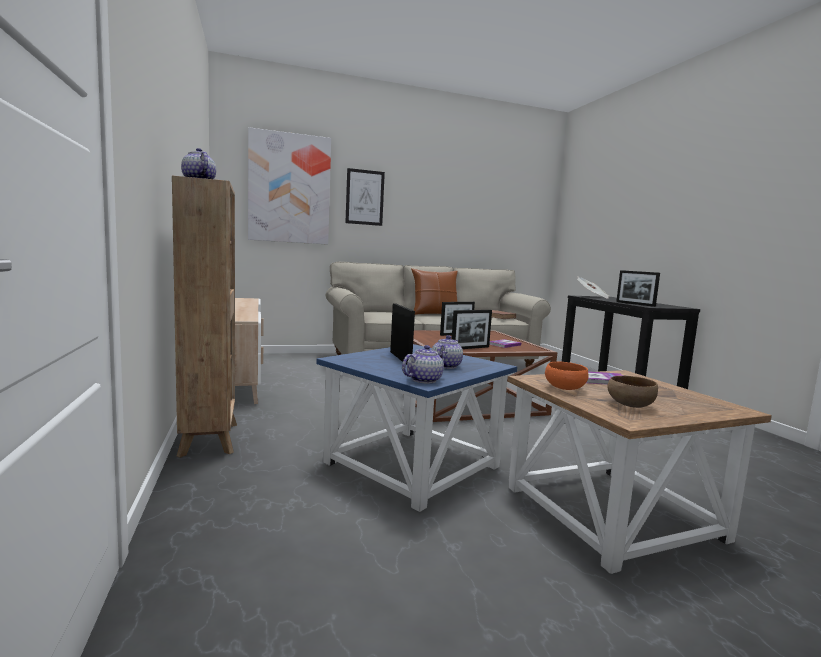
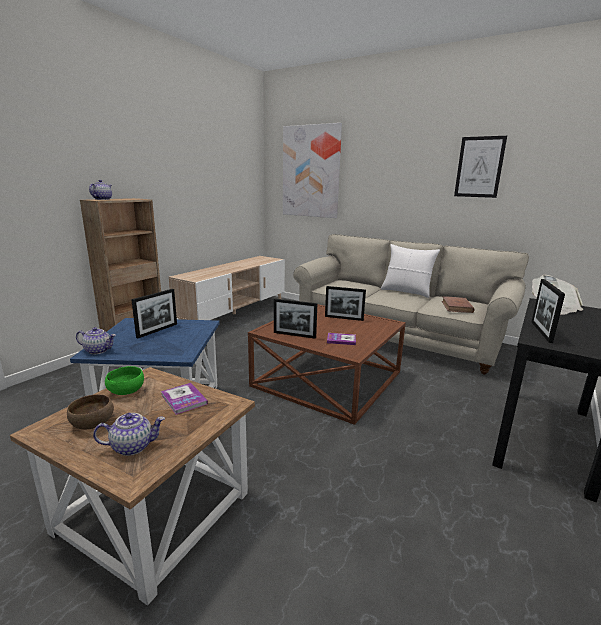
camera: 50 degrees right, 10 degrees up
(364, 197) = (369, 174): picture -> picture (479, 167)
(434, 314) = (406, 292): brown pillow -> white pillow
(445, 366) = (152, 345): teapot -> teapot (133, 446)
(565, 389) = (125, 392): orange bowl -> green bowl

